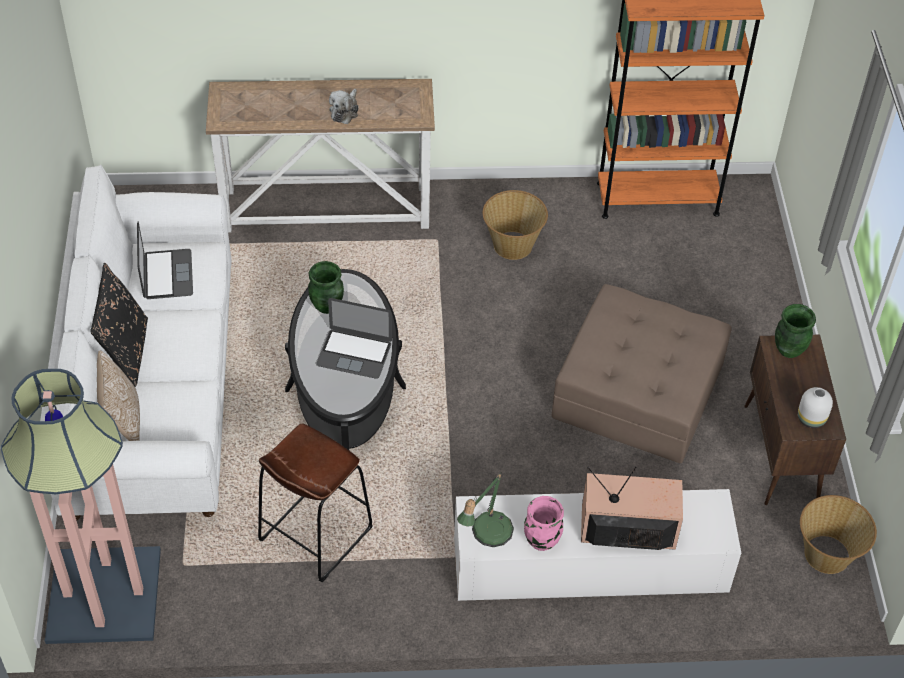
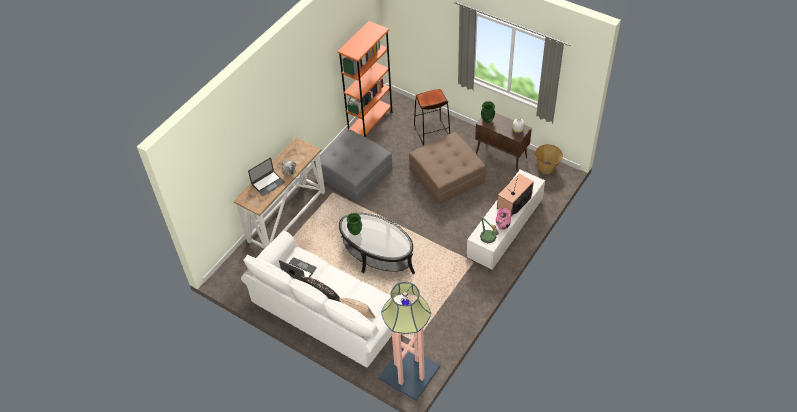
camera: 50 degrees left, 0 degrees up
(315, 534) = (433, 296): brown stool -> brown stool (432, 132)
(354, 353) = (384, 235): laptop -> laptop (268, 183)
(512, 244) = (354, 173): basket -> grey ottoman

